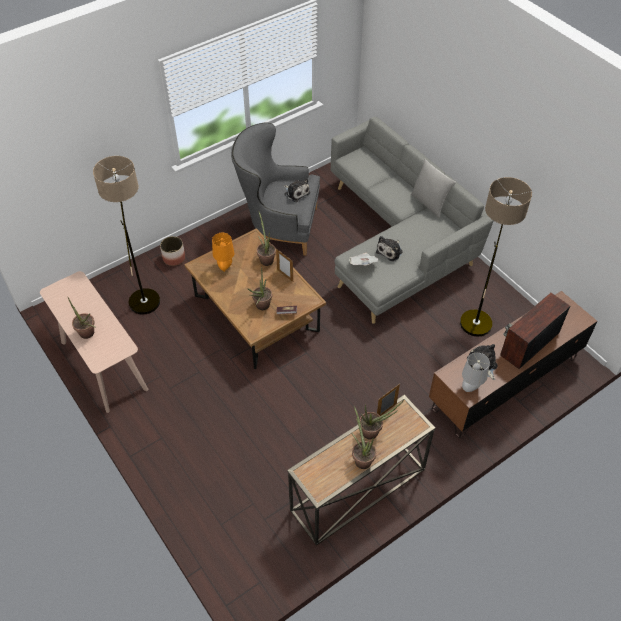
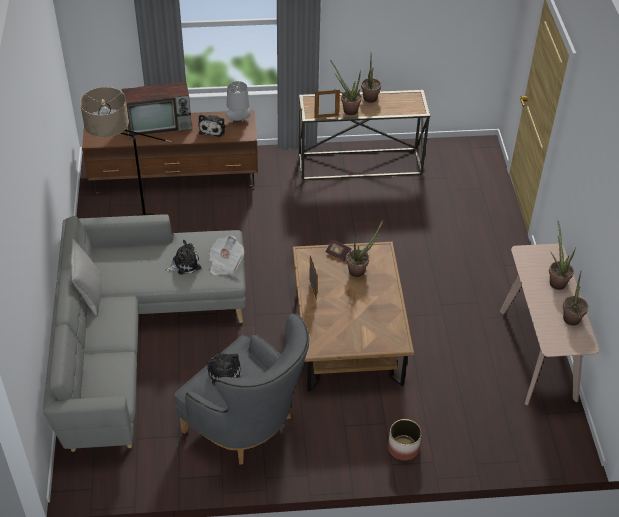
camera: 150 degrees left, 5 degrees down
(144, 292) = (461, 418): floor lamp -> none
(225, 266) = (369, 329): orange table lamp -> none
(266, 258) = (319, 317): potted plant -> potted plant (571, 322)

